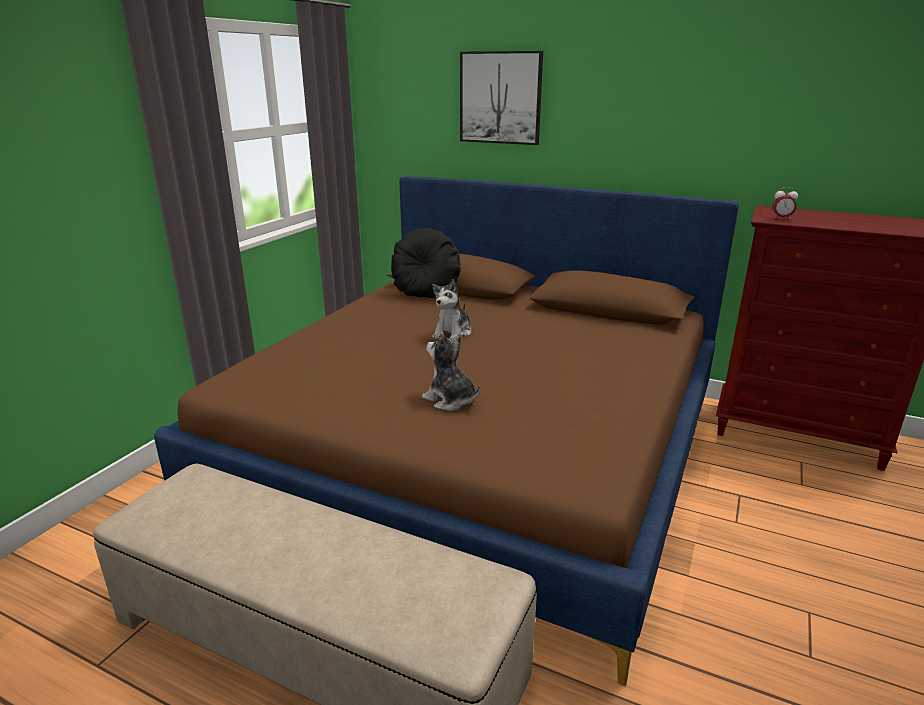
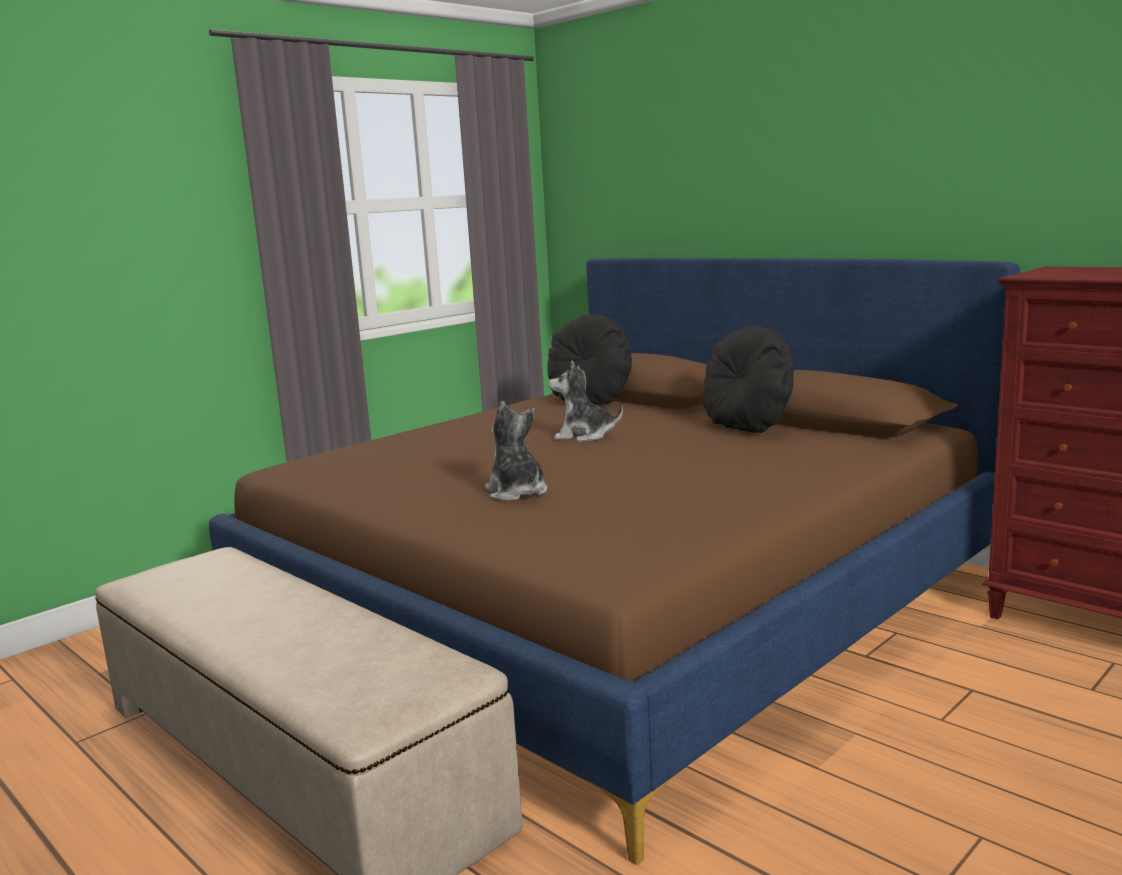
camera: 20 degrees right, 10 degrees down
(453, 333) = (584, 436): plush toy -> plush toy turned 60 degrees clockwise
(500, 98) = (704, 150): picture -> none
(563, 319) = (747, 428): none -> black pillow
(781, 218) = (1053, 274): alarm clock -> none

